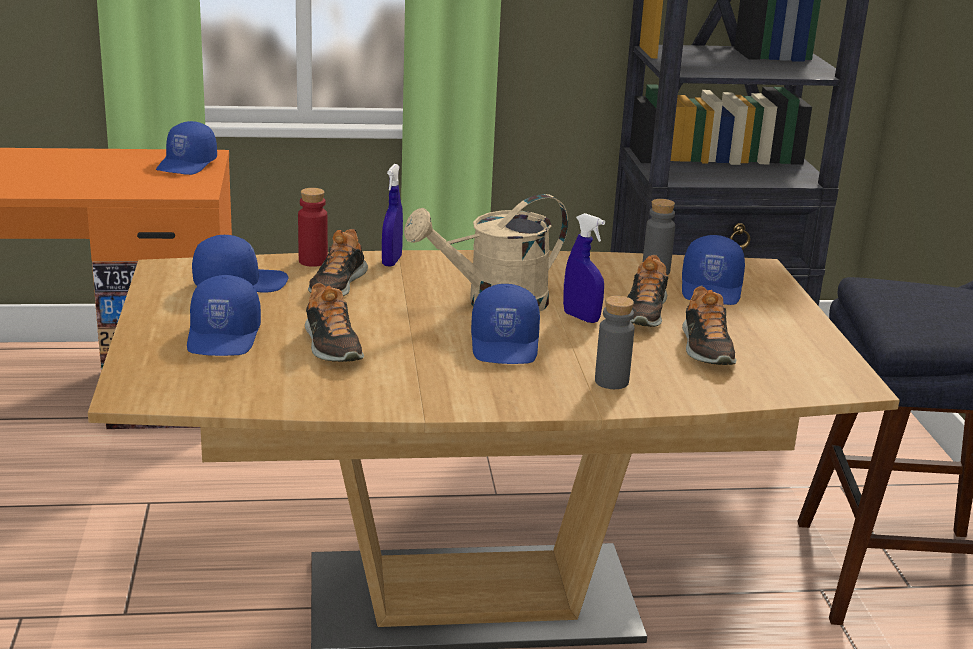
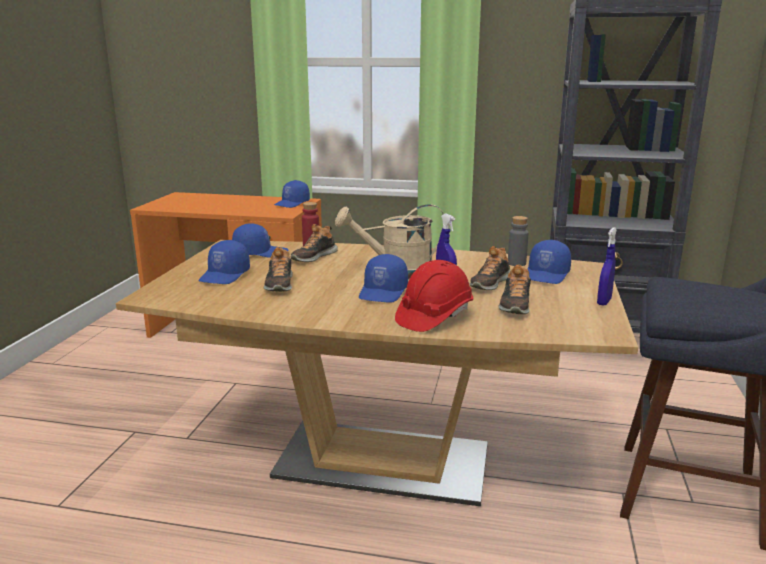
camera: 20 degrees right, 5 degrees down
(391, 261) = (356, 248): blue spray bottle -> blue spray bottle (604, 302)
(611, 381) = (434, 317): grey bottle -> red hard hat

